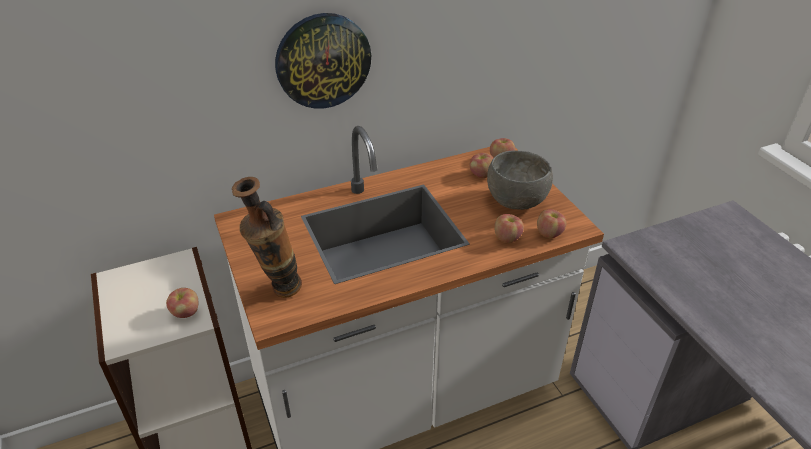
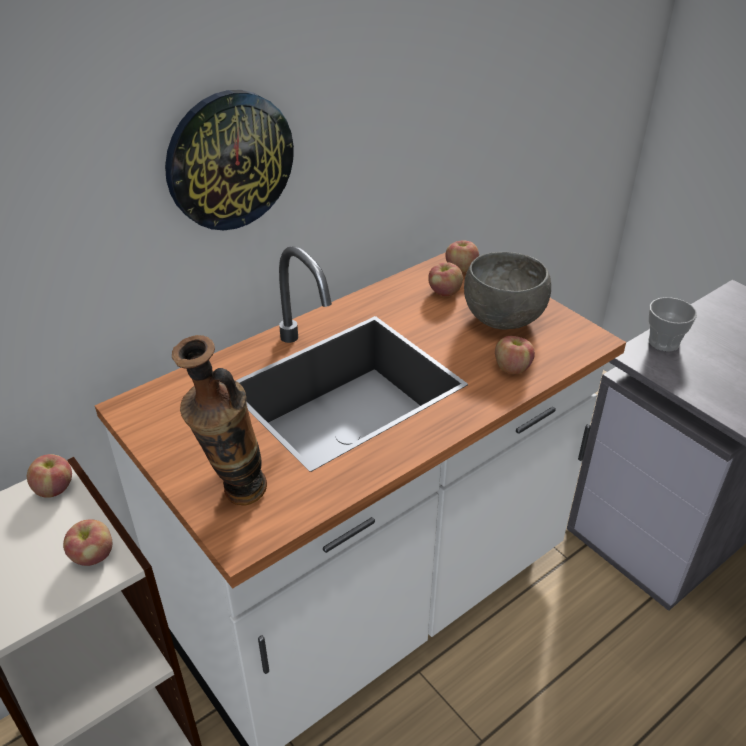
camera: 15 degrees left, 0 degrees up
(549, 233) = (561, 353): apple -> apple (54, 488)
(652, 240) = (663, 342): none -> cup

